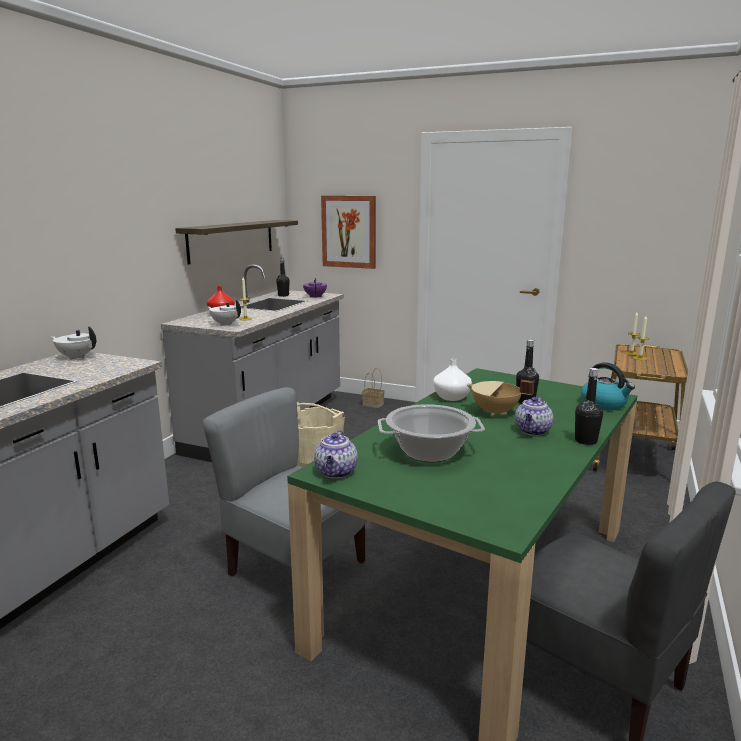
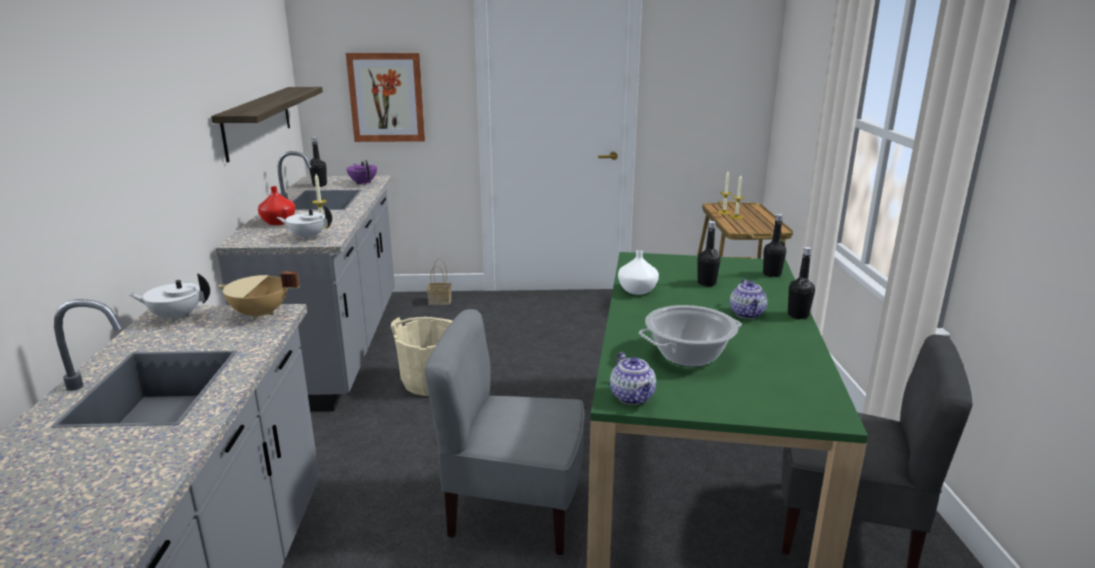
camera: 25 degrees left, 5 degrees up
(495, 412) = (694, 300): beige cooking pot -> beige cooking pot (260, 314)
(604, 404) = (772, 274): kettle -> black bottle

